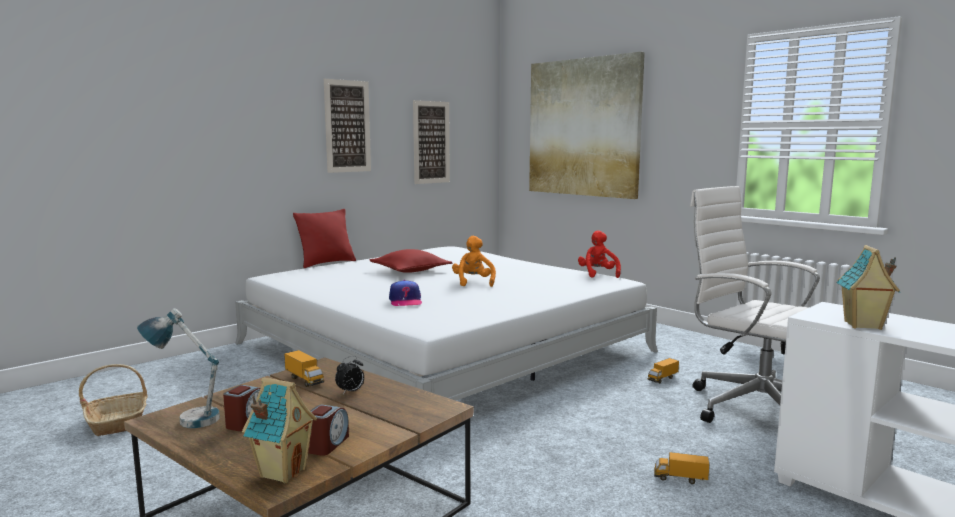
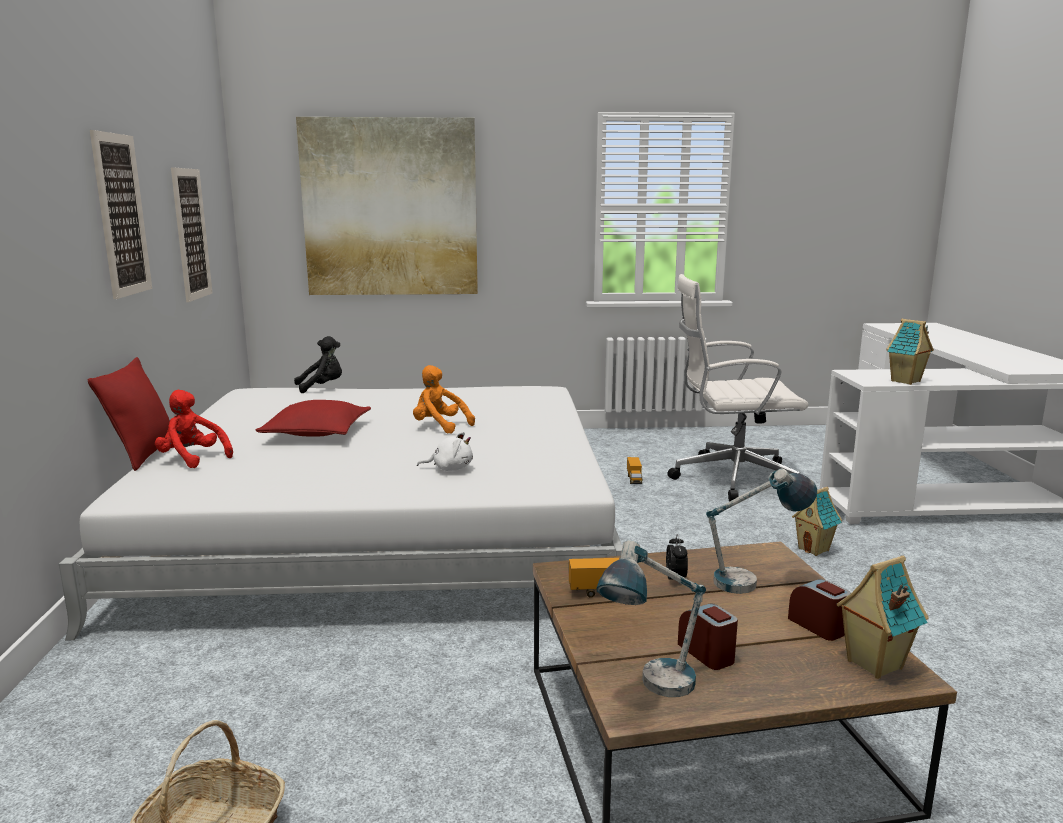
camera: 50 degrees left, 5 degrees up
(375, 413) = (753, 583): none -> table lamp
(405, 301) = (450, 469): cap -> white plush toy
(487, 252) = (322, 387): none -> black plush toy
(598, 274) = (510, 387): red plush toy -> red plush toy (192, 459)
(680, 479) = (814, 549): toy truck -> toy house

